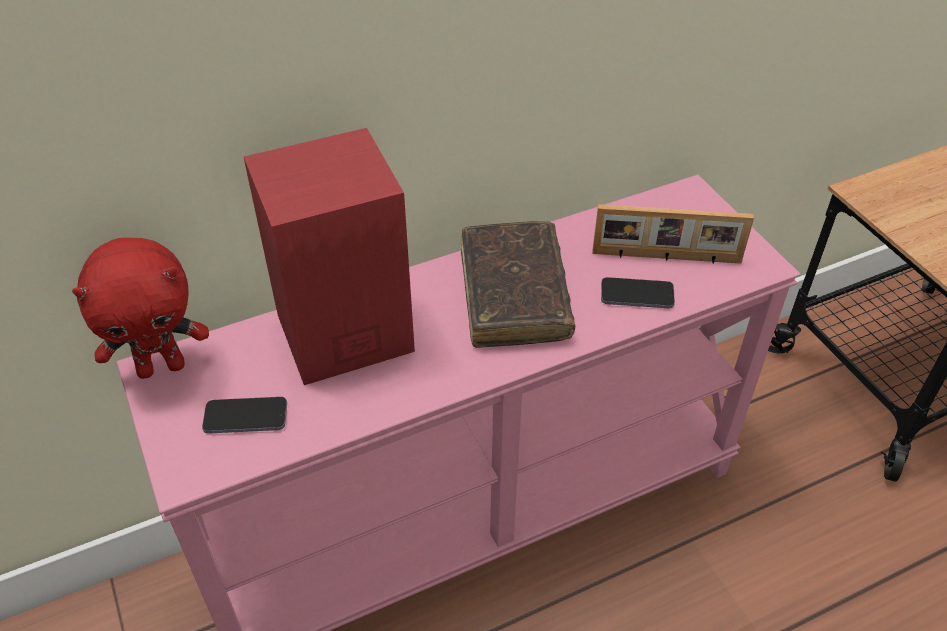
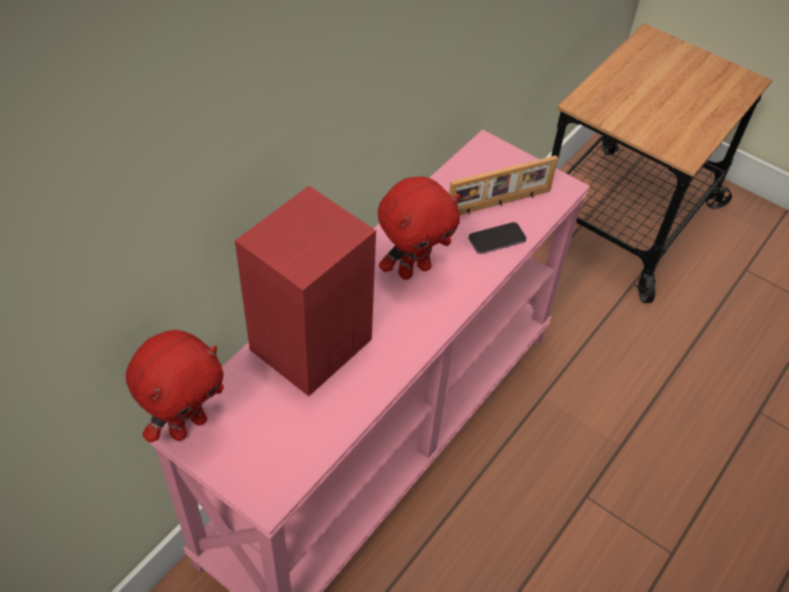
camera: 30 degrees left, 5 degrees up
(245, 417) = (282, 437): phone -> none
(514, 295) = (413, 269): brown book -> red plush toy

